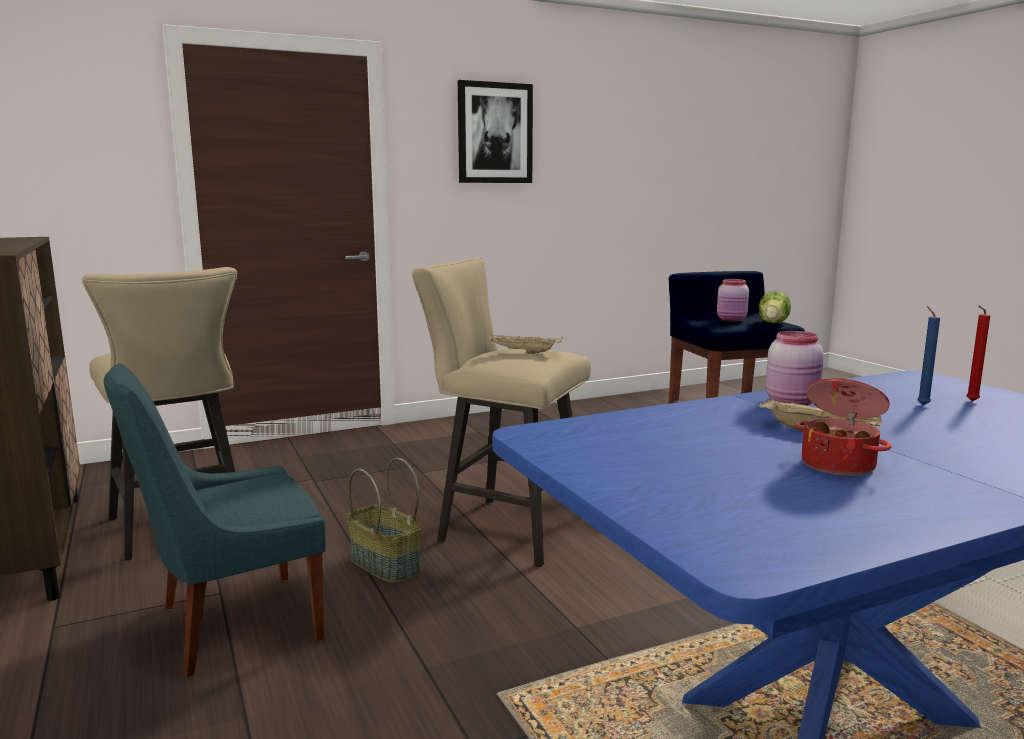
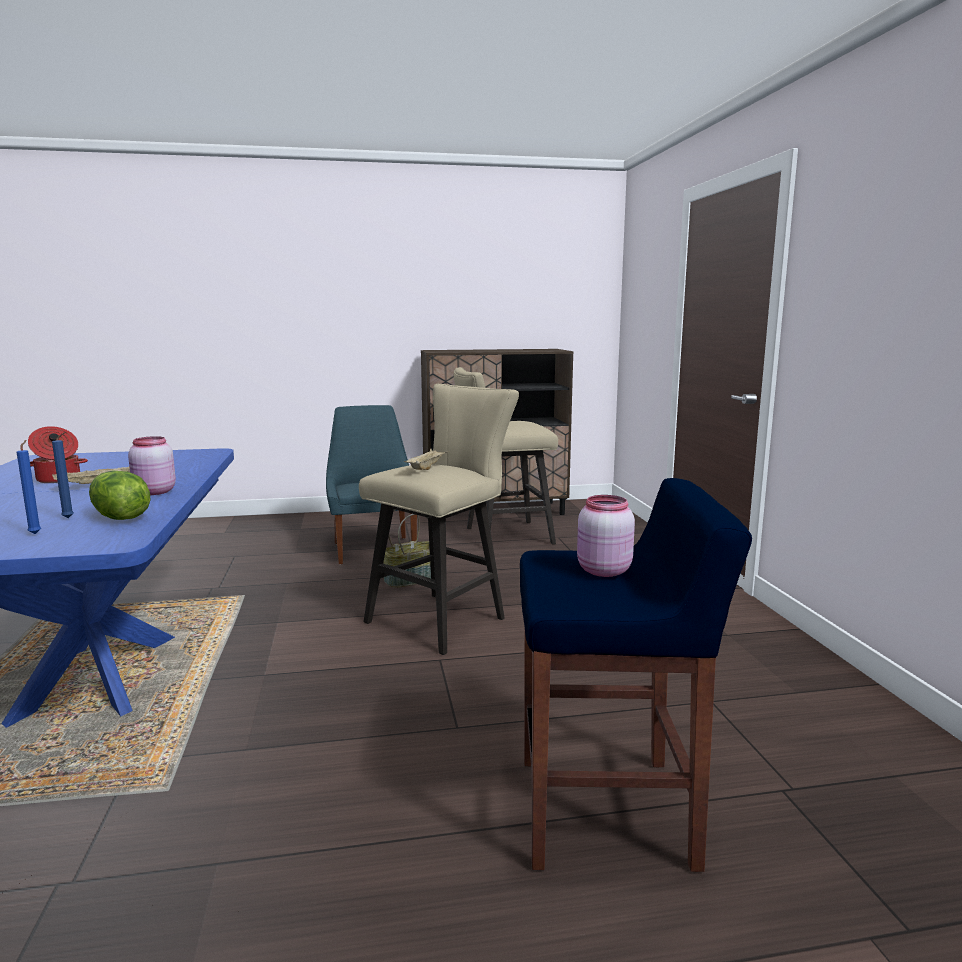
camera: 105 degrees right, 0 degrees up
(494, 133) = (891, 238): picture -> none
(774, 323) = (570, 596): lettuce -> lettuce (119, 517)
(970, 401) = (36, 533): red candle -> blue candle

